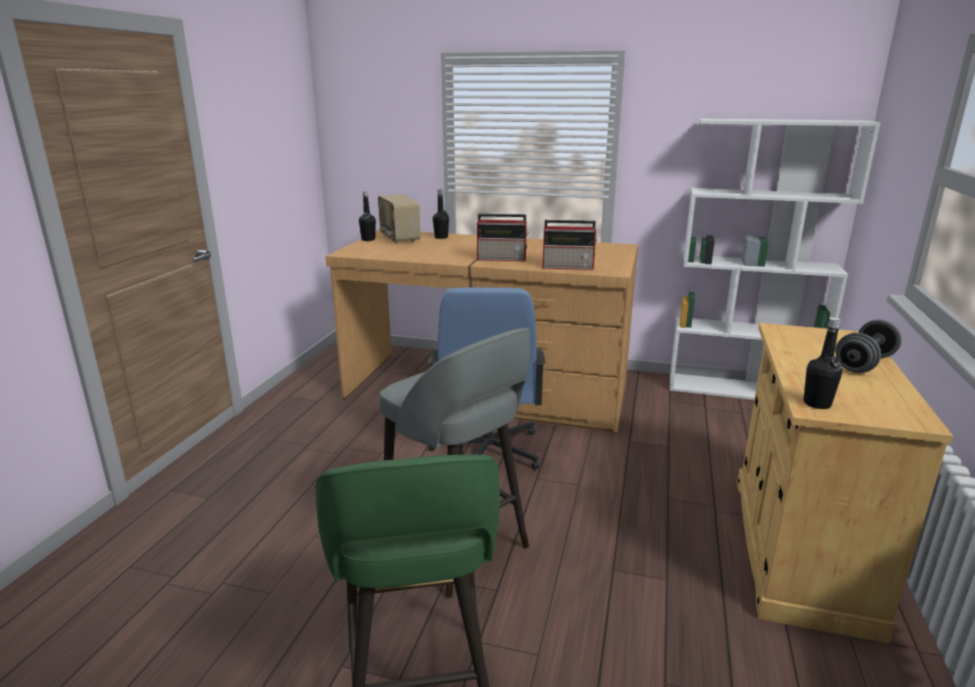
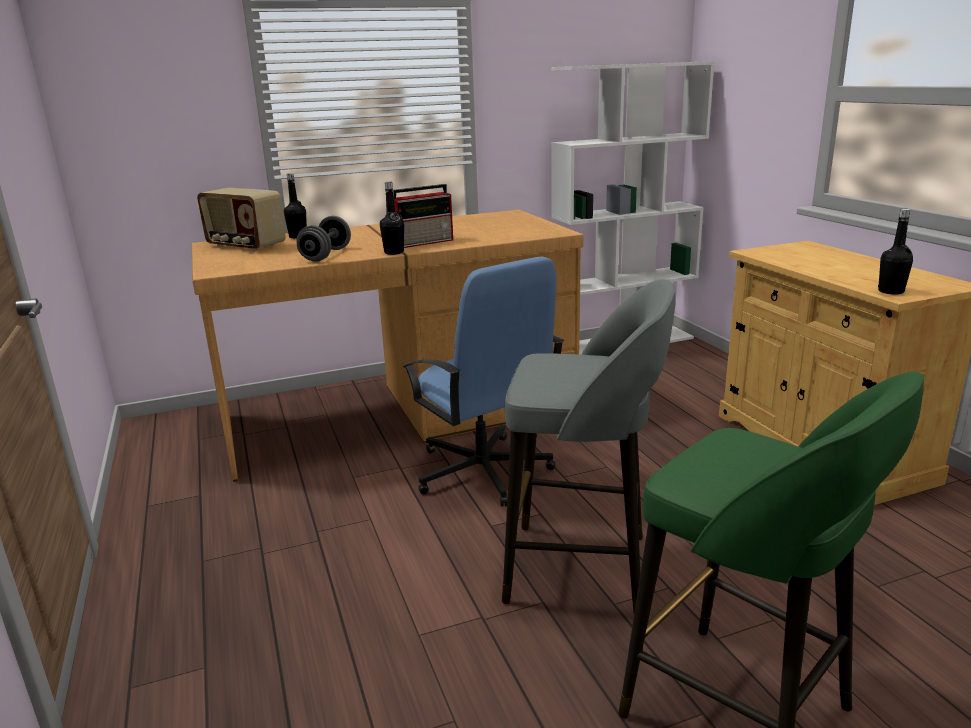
camera: 35 degrees left, 0 degrees up
(368, 239) = (207, 254): black bottle -> black bottle (394, 252)
(569, 267) = (509, 236): radio -> none
(864, 363) = (853, 260): grey dumbbell -> grey dumbbell (326, 255)

